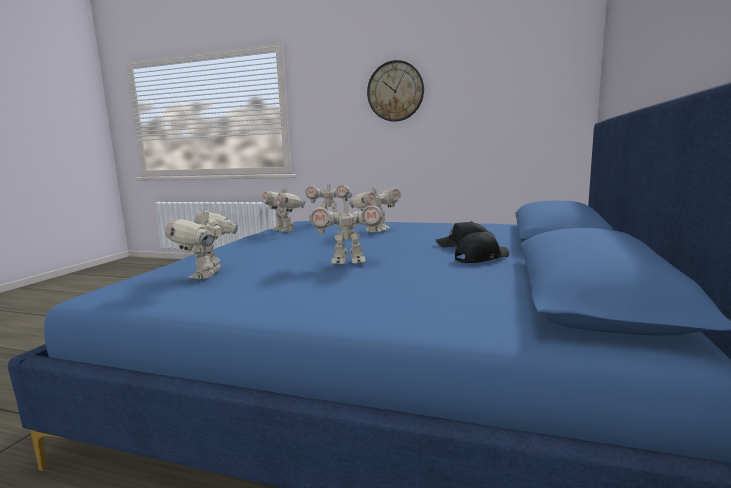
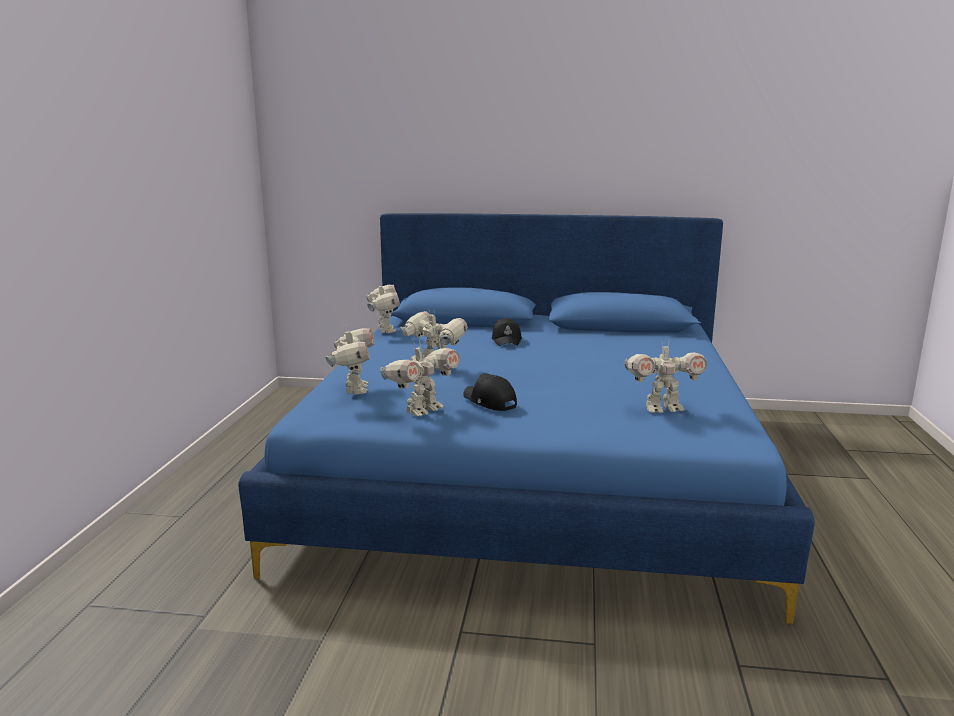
camera: 100 degrees left, 5 degrees up
(348, 262) = (590, 367): toy robot -> toy robot (384, 331)
(395, 91) = (108, 154): wall clock -> none
(481, 258) = (551, 338): black cap -> black cap (489, 402)

